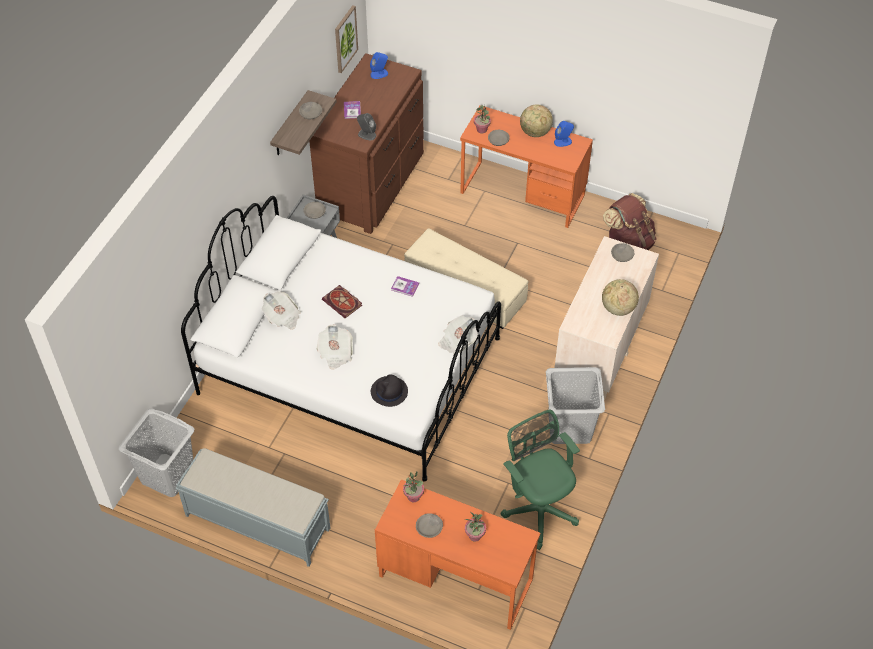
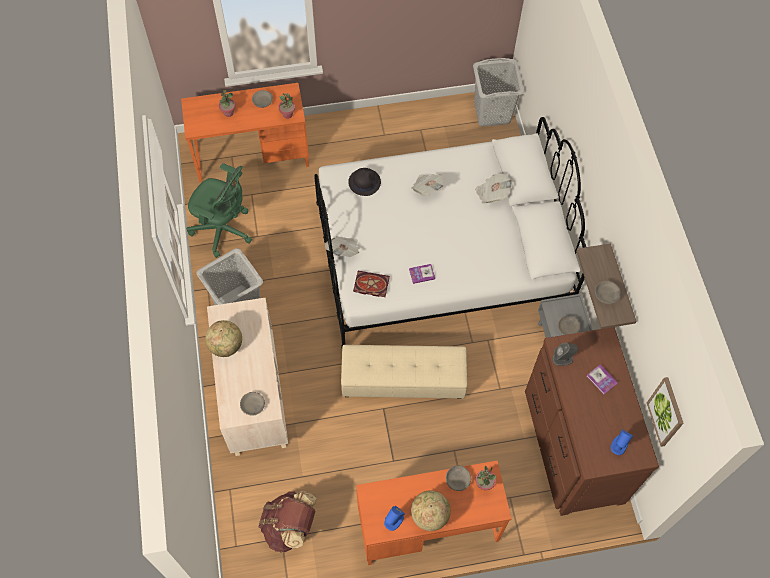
camera: 145 degrees right, 10 degrees up
(256, 521) = (408, 118): grey bench -> none
(343, 303) = (458, 231): book -> book (370, 285)

